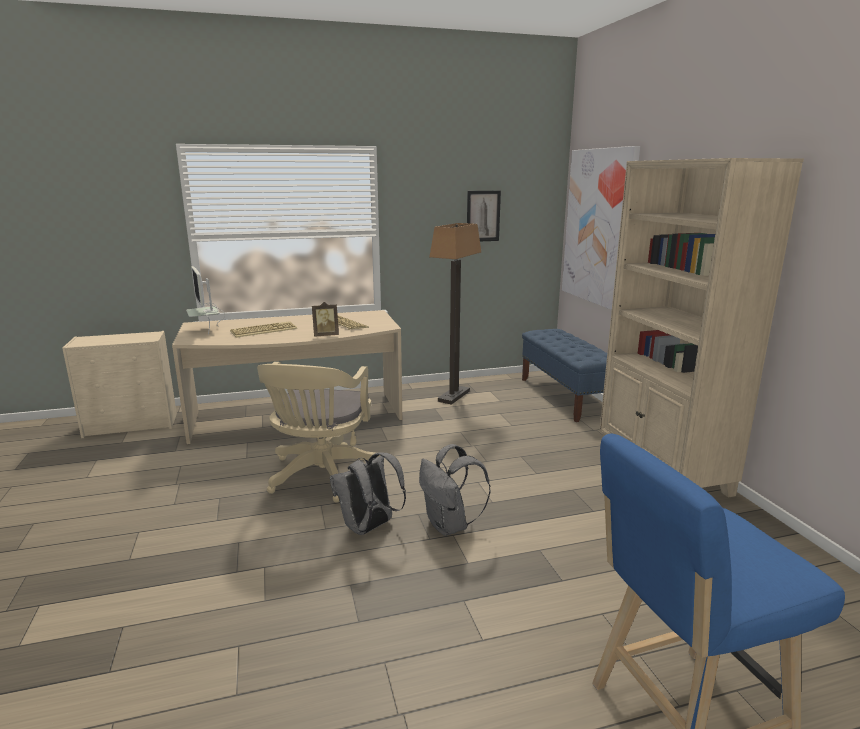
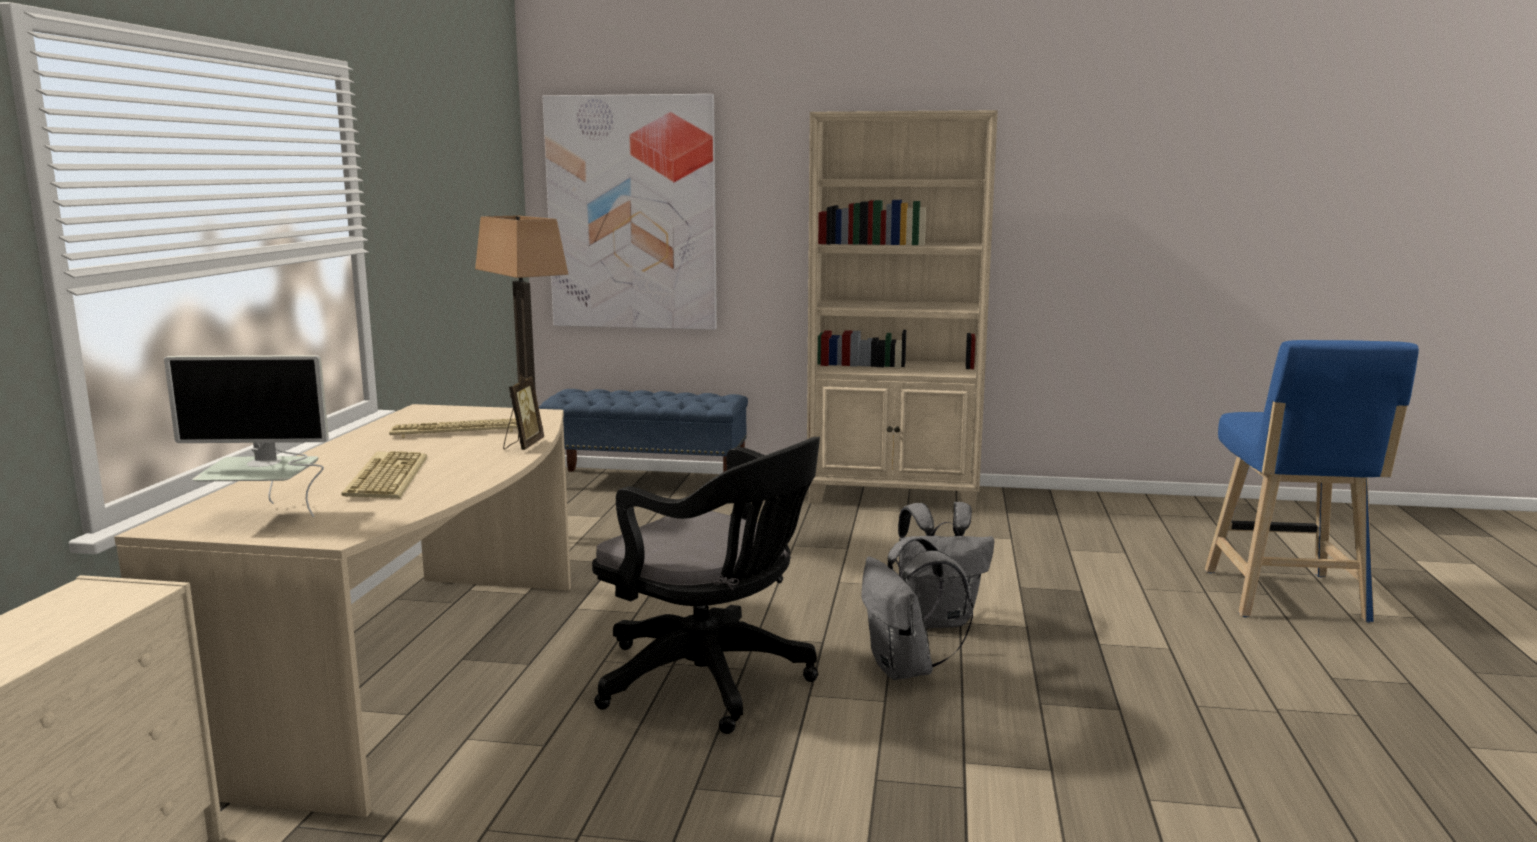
camera: 65 degrees left, 5 degrees down
(321, 477) = (712, 682): beige office chair -> black office chair
(483, 216) = (463, 206): picture -> none

